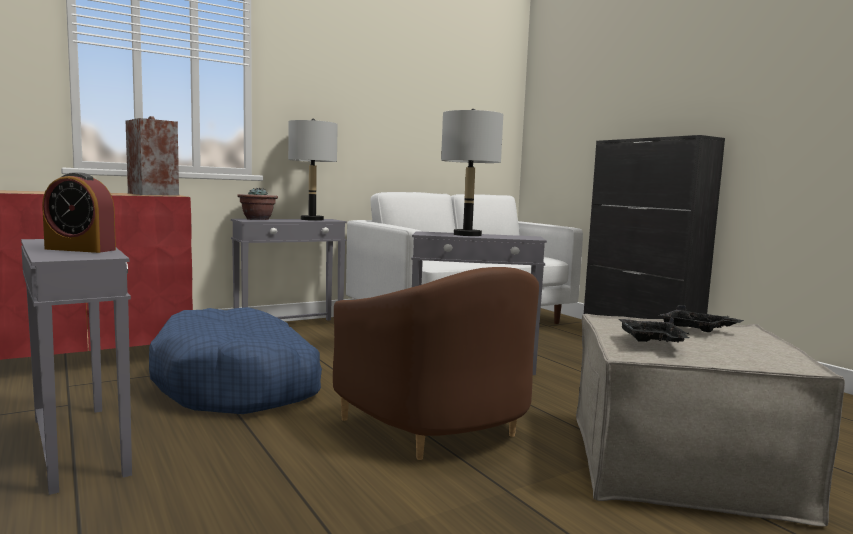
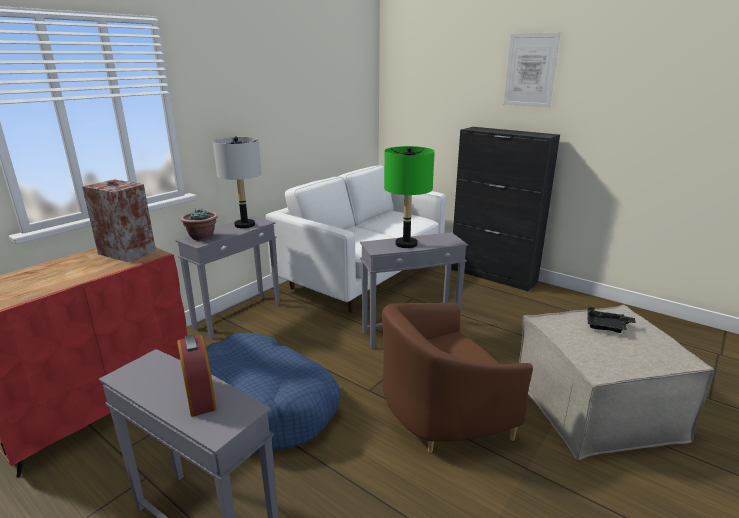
camera: 20 degrees left, 15 degrees up
(80, 249) = (200, 396): alarm clock -> alarm clock turned 105 degrees counterclockwise
(439, 427) = (442, 415): brown armchair -> brown armchair turned 120 degrees clockwise
(467, 235) = (406, 244): grey table lamp -> green table lamp
(652, 341) = (598, 352): black tray -> none
(687, 63) = (530, 70): none -> picture

